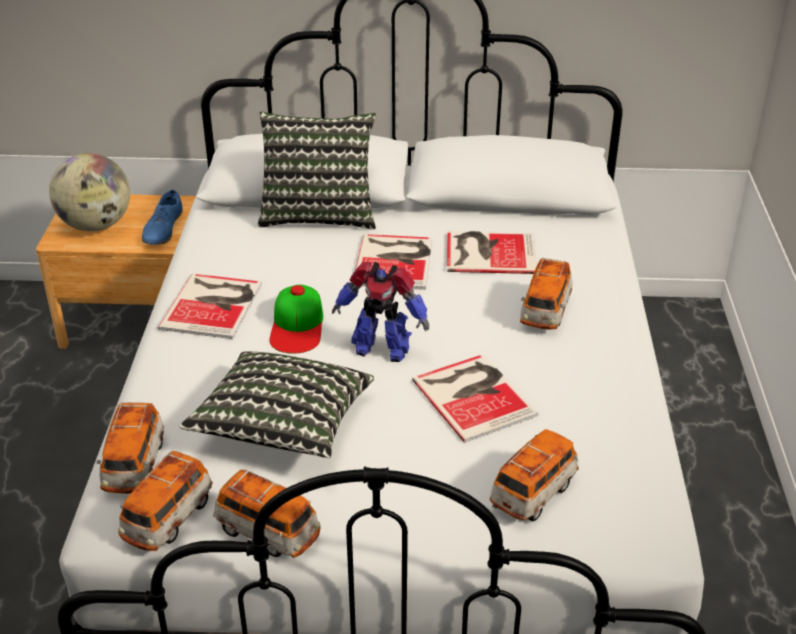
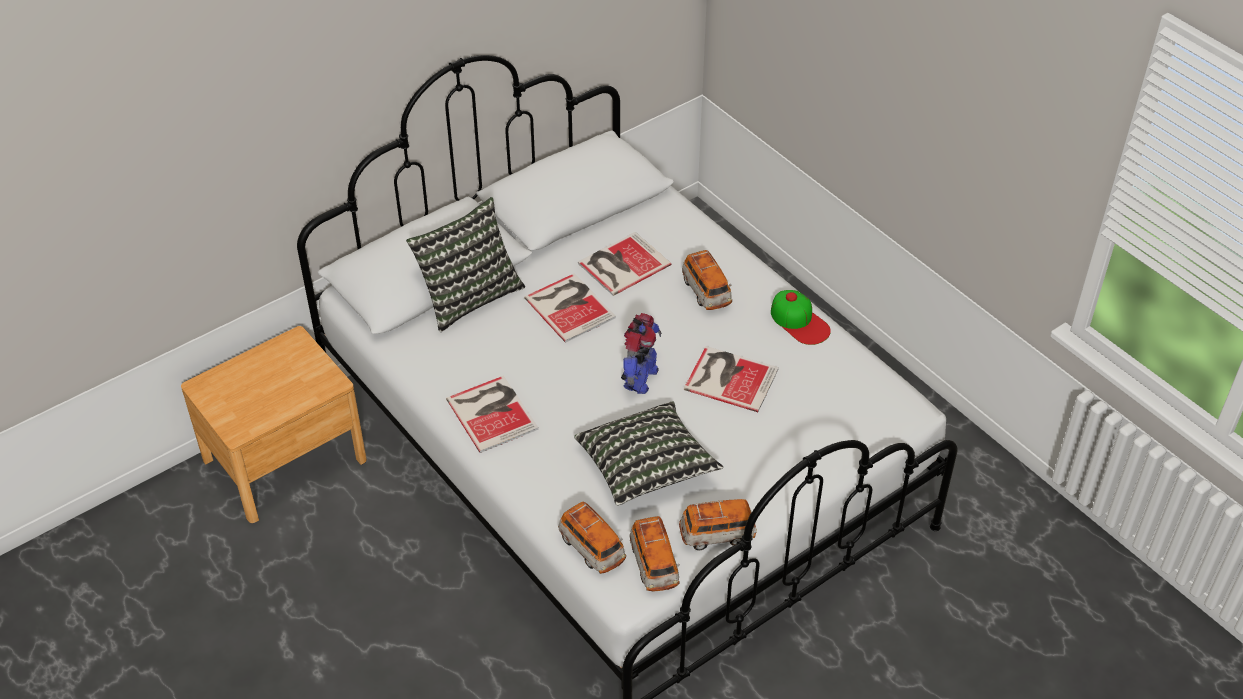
camera: 40 degrees left, 10 degrees up
(96, 225) = (250, 400): globe -> none
(163, 229) = (311, 372): blue shoe -> none
(297, 326) = (567, 394): cap -> cap (799, 321)
(381, 348) = (639, 378): toy robot -> toy robot turned 45 degrees counterclockwise
(533, 493) = (825, 419): toy car -> none

